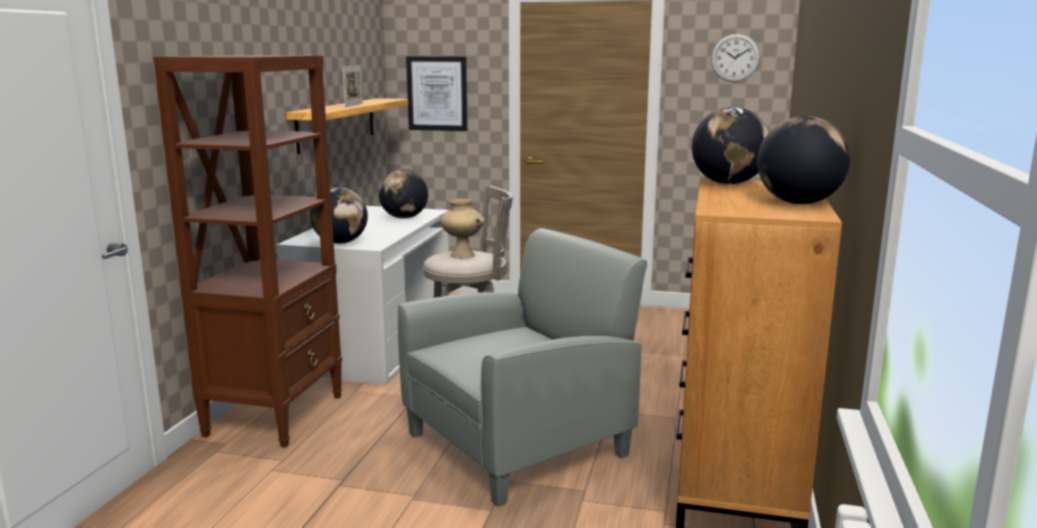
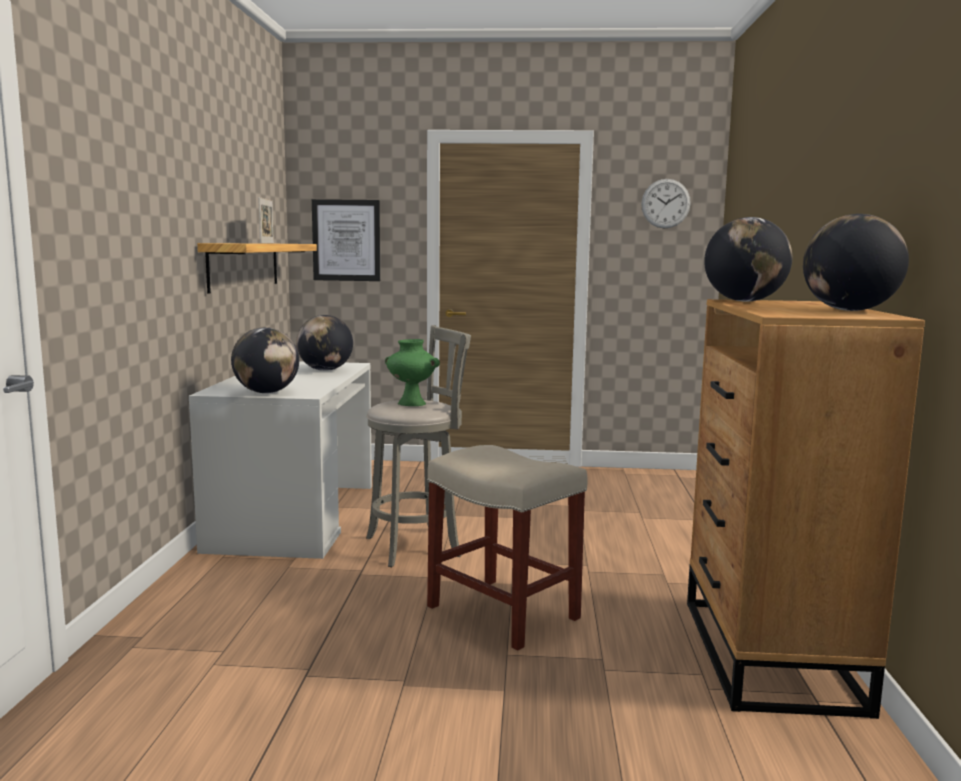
camera: 10 degrees left, 5 degrees down
(276, 415) = (198, 599): brown bookcase -> none
(461, 255) = (410, 404): beige vase -> green vase
(519, 444) = (505, 613): grey armchair -> beige stool

